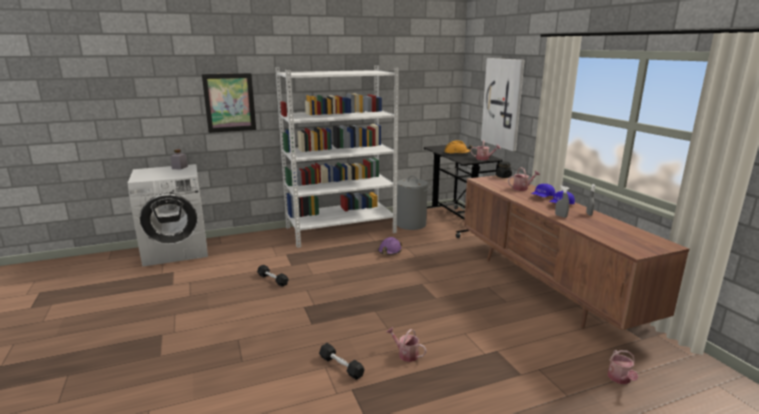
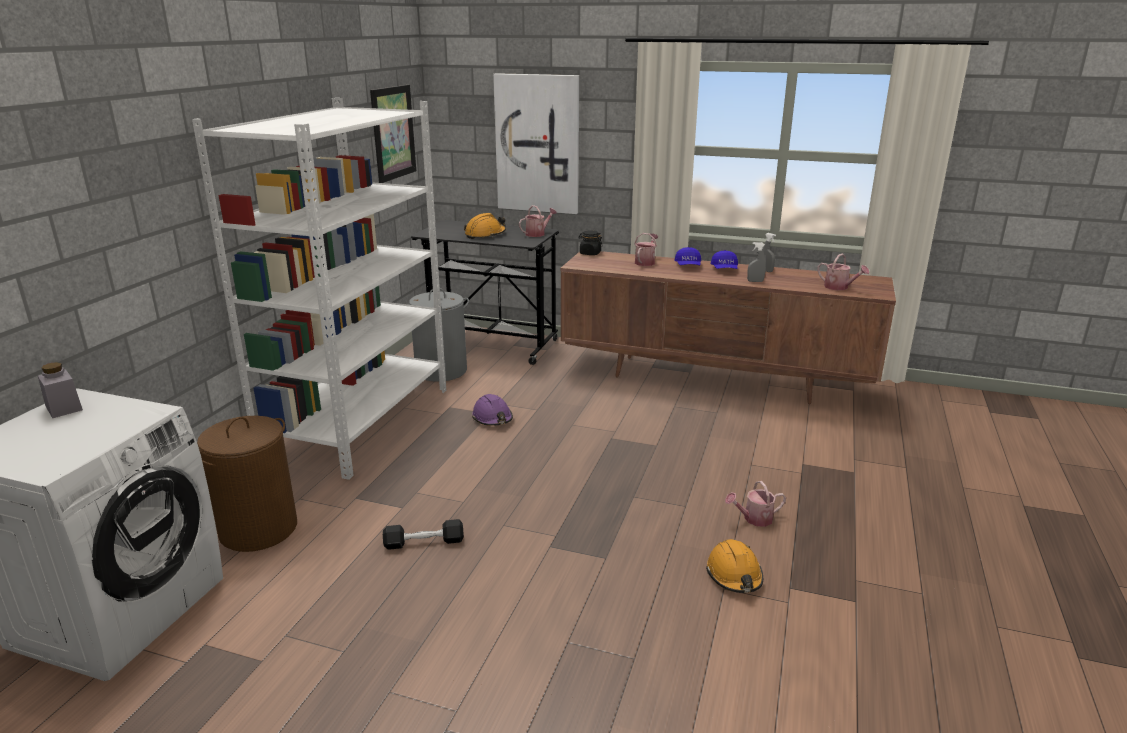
camera: 50 degrees left, 5 degrees up
(229, 102) = (117, 218): picture -> picture (393, 133)
(245, 249) = (259, 529): none -> brown laundry basket
(341, 366) = (734, 575): black dumbbell -> orange hard hat
(620, 379) = (902, 432): watering can -> watering can (839, 287)

